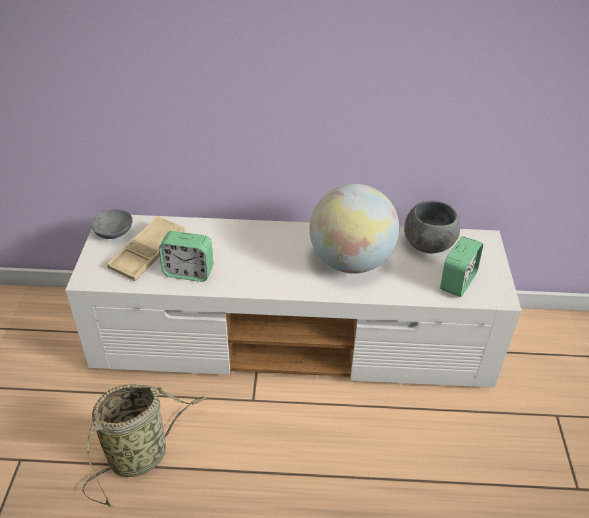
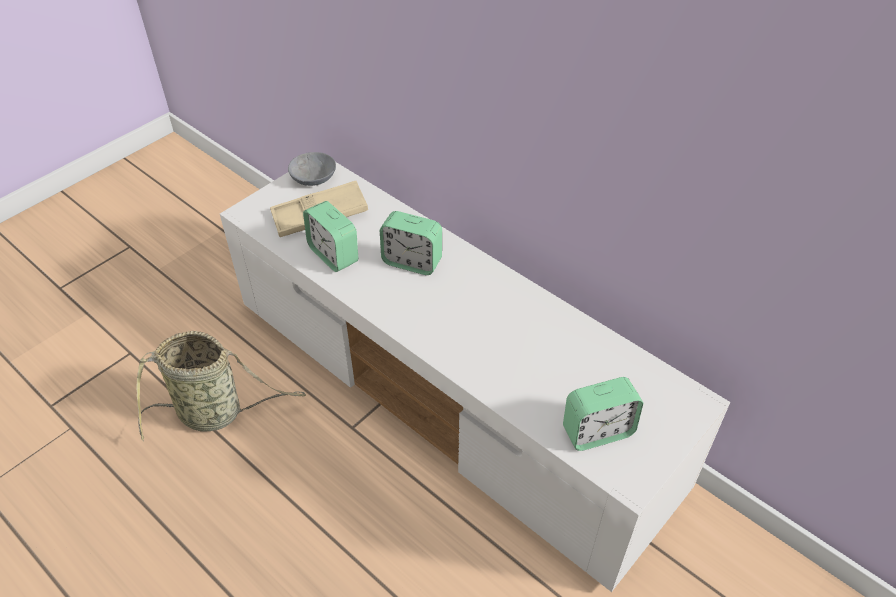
camera: 40 degrees right, 5 degrees up
(247, 249) = (412, 262): none -> alarm clock
(350, 261) = (502, 335): globe -> none
(428, 244) = (614, 367): grey bowl -> none

